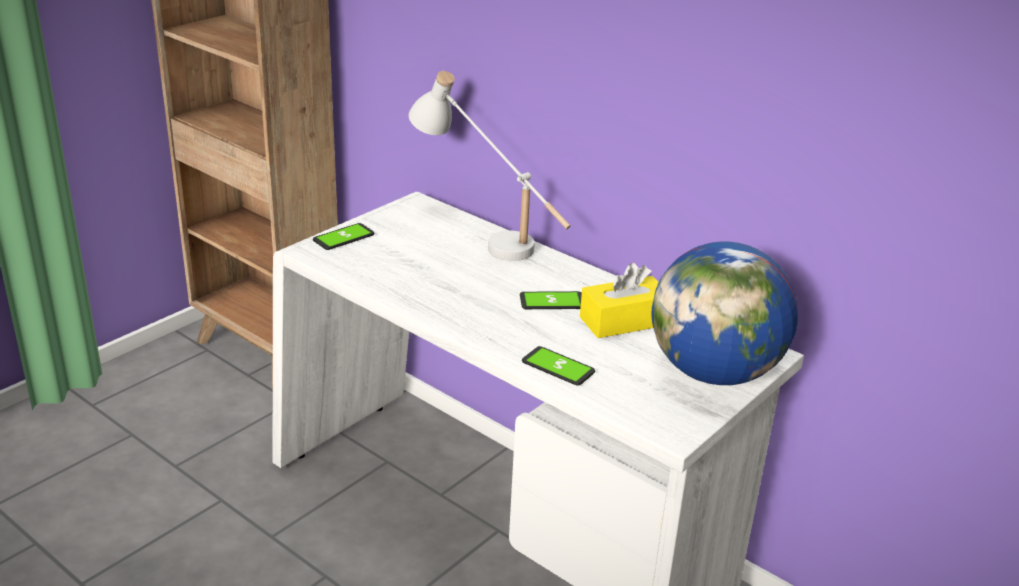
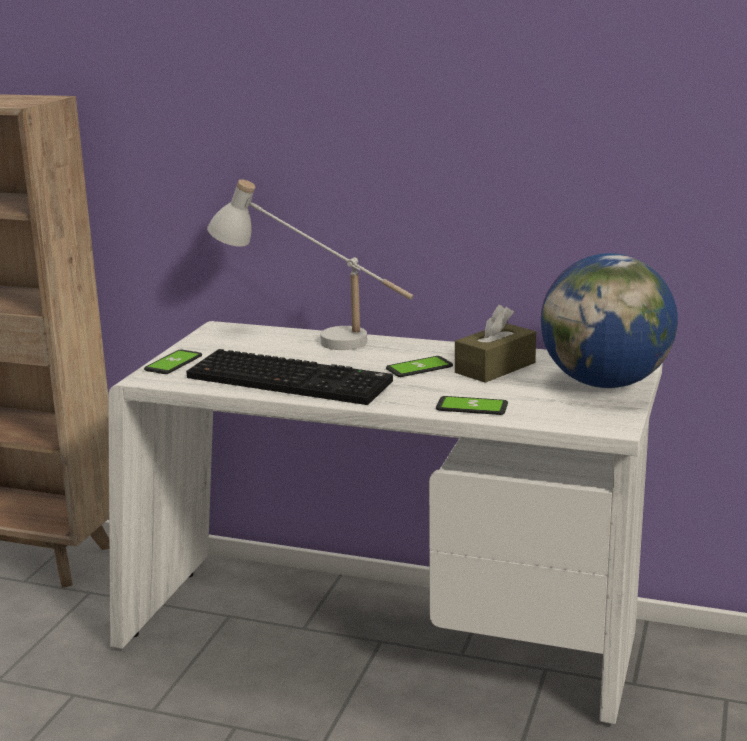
camera: 20 degrees left, 10 degrees down
(426, 286) = (292, 379): none -> keyboard
(623, 321) = (495, 368): yellow tissue box -> brown tissue box

